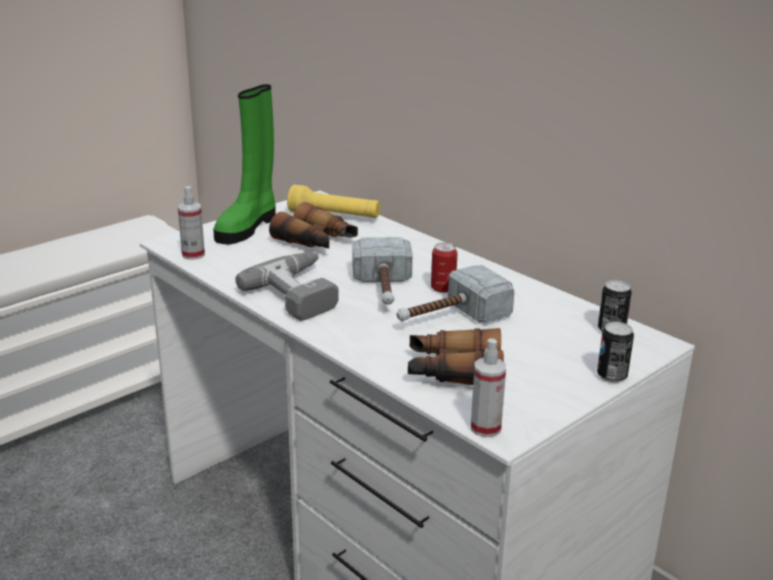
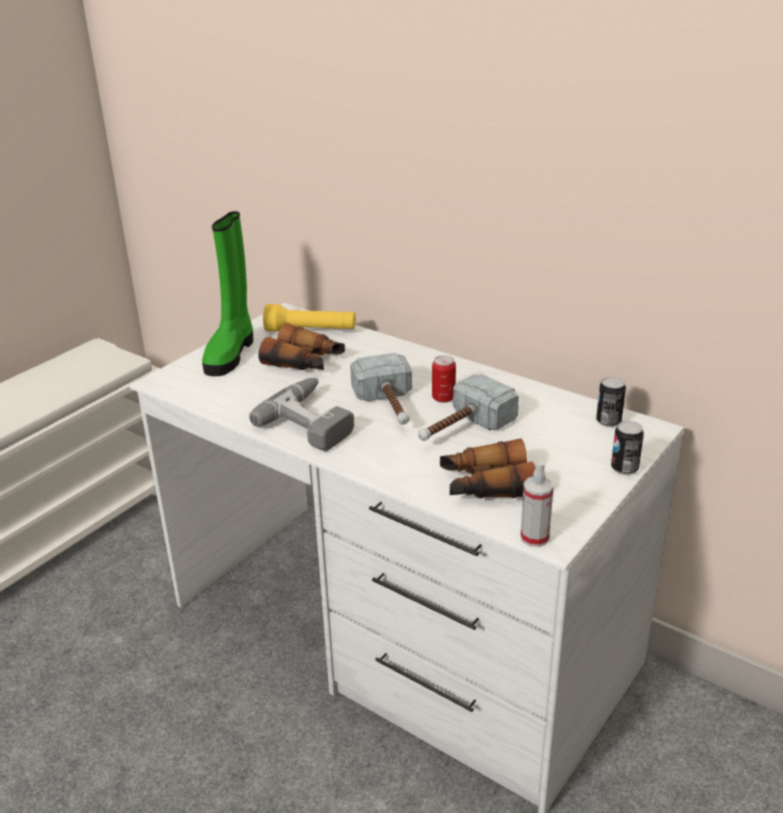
camera: 10 degrees left, 5 degrees up
(193, 255) = (190, 392): spray bottle -> none

